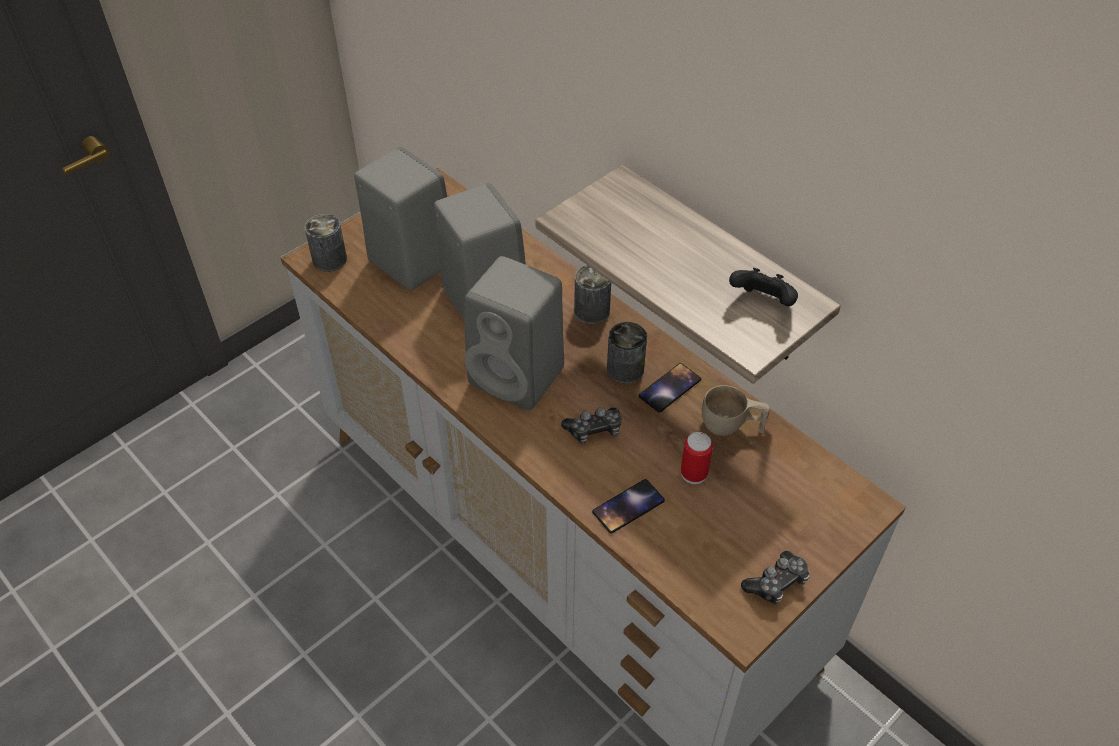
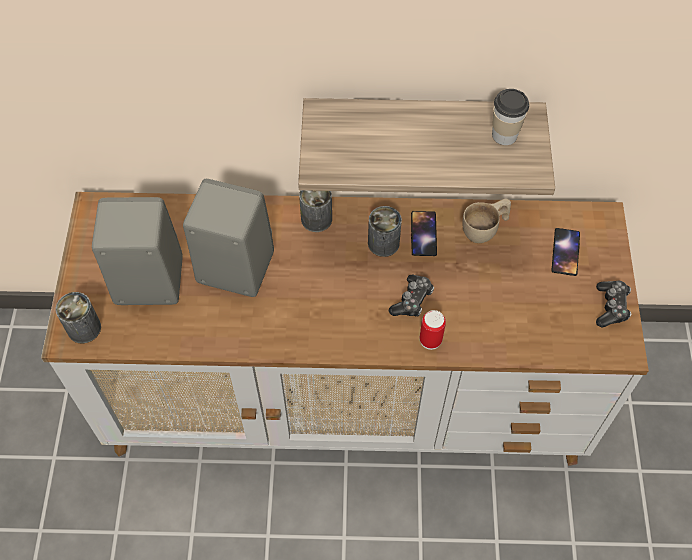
camera: 45 degrees left, 10 degrees up
(519, 376) = (325, 303): grey speaker -> none
(628, 506) = (487, 332): phone -> phone (565, 252)
(694, 473) = (498, 278): can -> can (430, 340)
(762, 302) = (504, 135): black game controller -> cup

